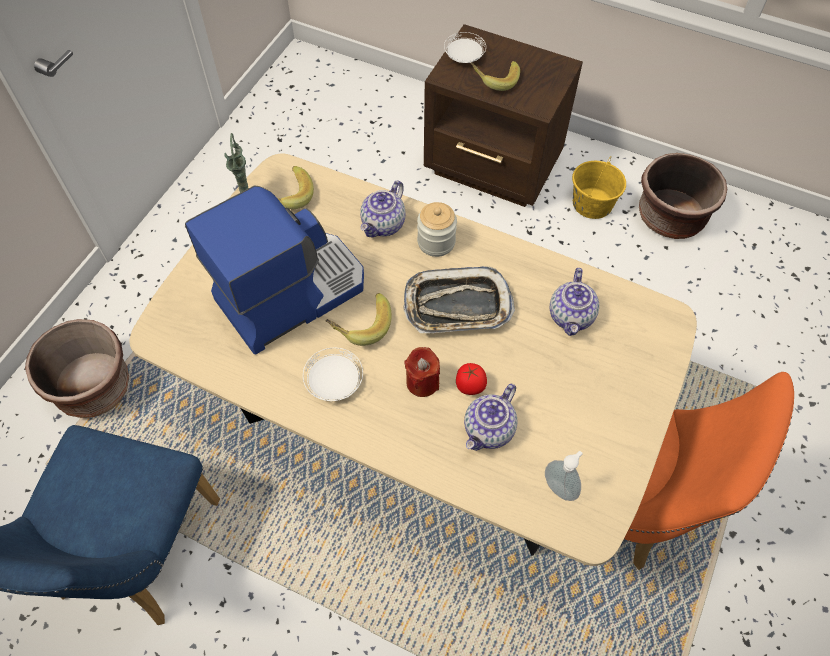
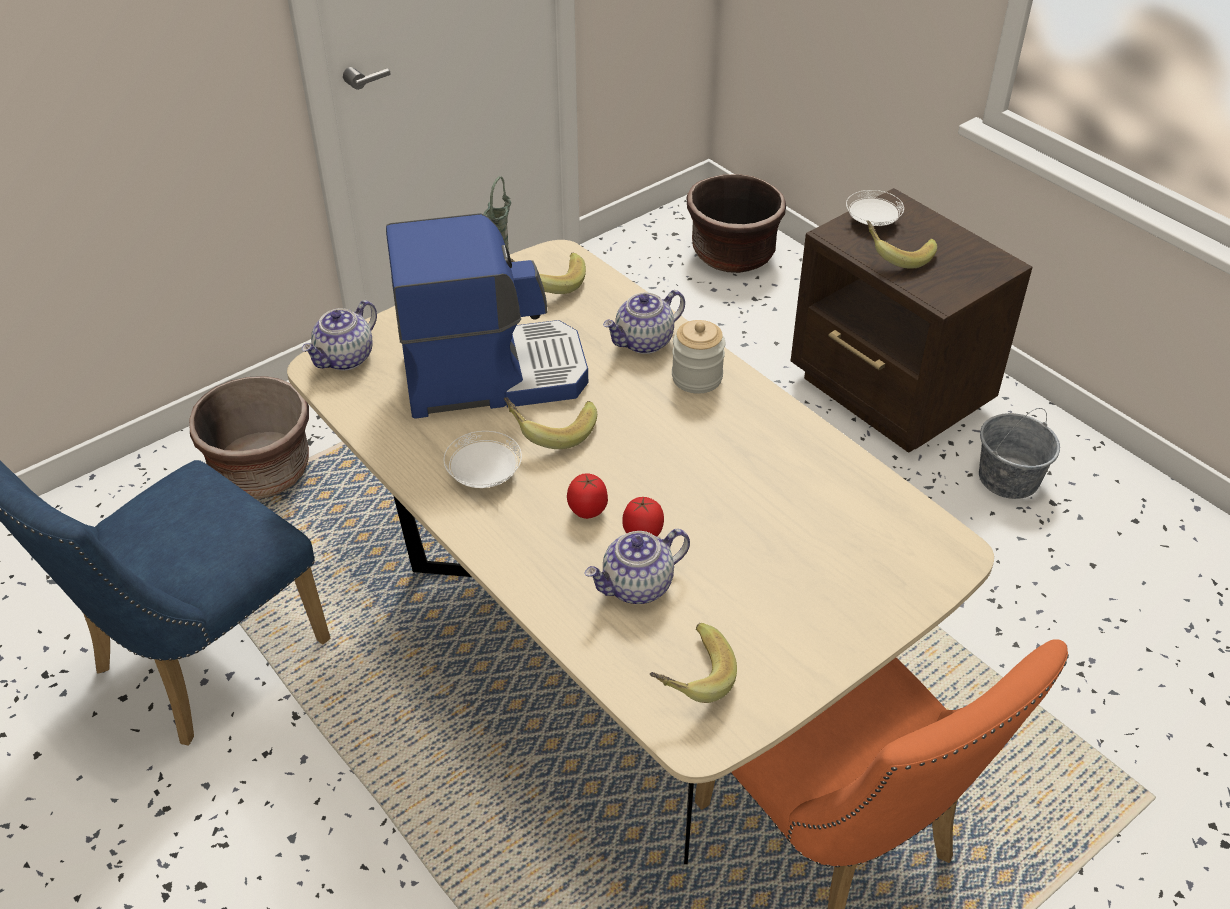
camera: 25 degrees right, 15 degrees down
(422, 382) = (587, 510): red candle -> tomato
(457, 306) = (680, 449): tray -> none
(560, 487) = (688, 677): soap dispenser -> banana
(571, 316) = (821, 507): teapot -> teapot (345, 358)
(592, 203) = (1009, 478): yellow bucket -> grey bucket
(670, 217) = (1119, 530): brown planter -> brown planter (732, 254)

